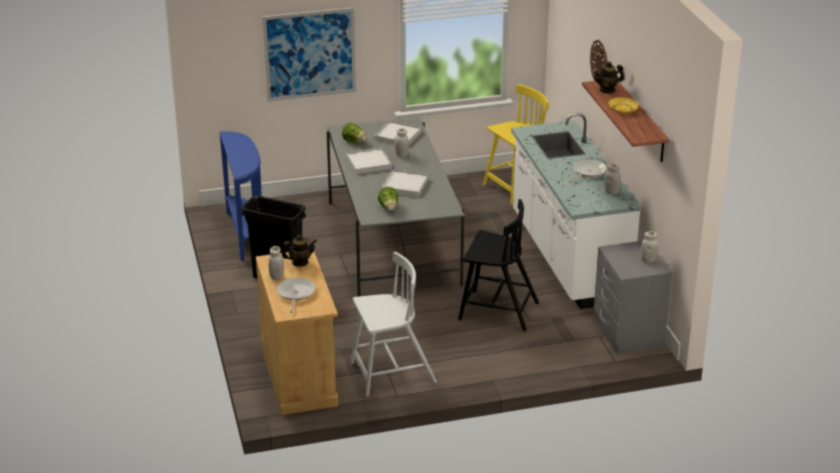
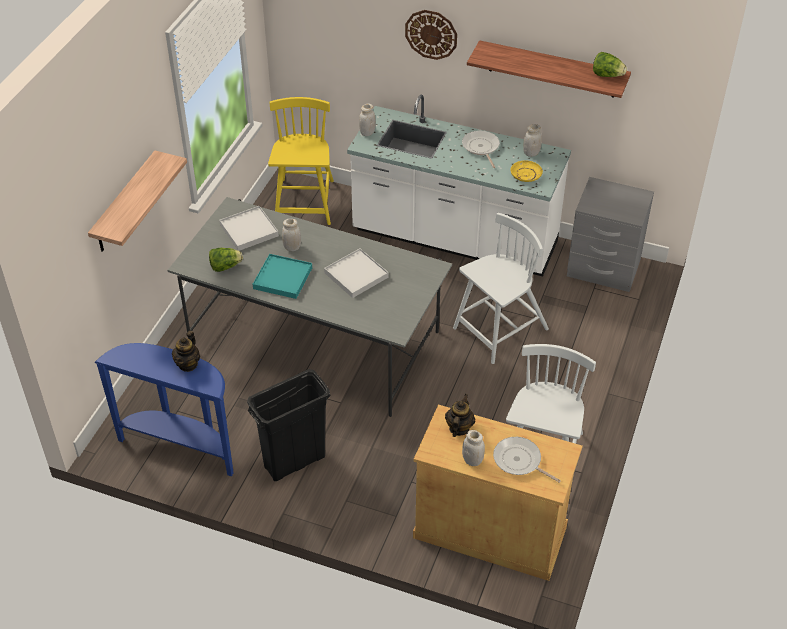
camera: 55 degrees left, 15 degrees up
(310, 54) = (125, 203): picture -> shelf
(368, 163) = (282, 278): white tray -> turquoise tray
(389, 208) = (390, 308): lettuce -> lettuce (607, 75)
(497, 311) = (499, 330): black chair -> white chair
(607, 90) = (499, 56): teapot -> teapot (188, 364)
(623, 109) = (547, 67): yellow plate -> yellow plate (525, 175)
(648, 260) = (624, 194): white jar -> white jar (367, 132)

